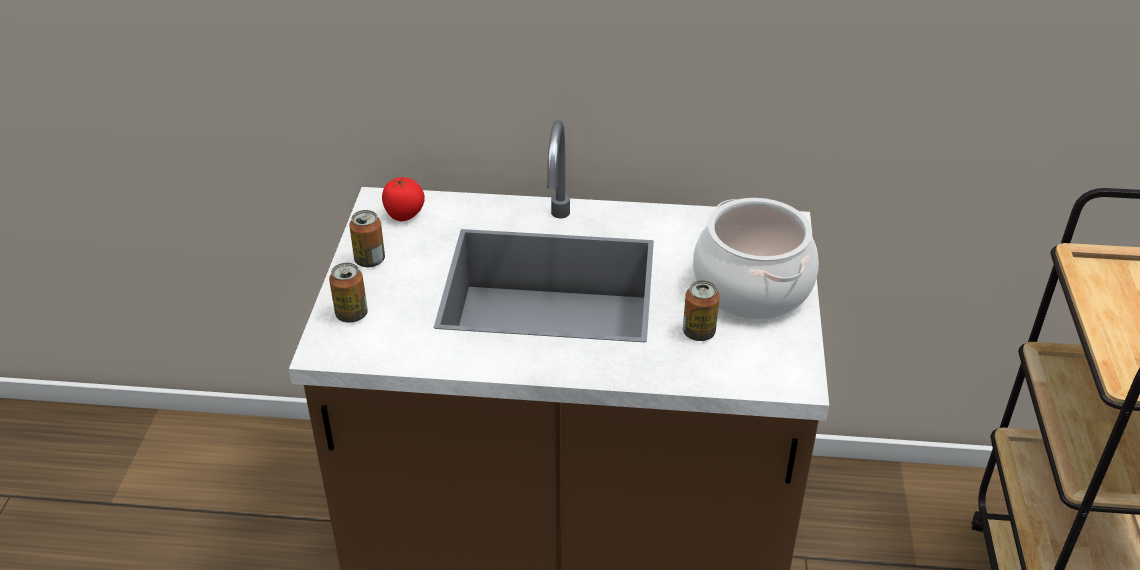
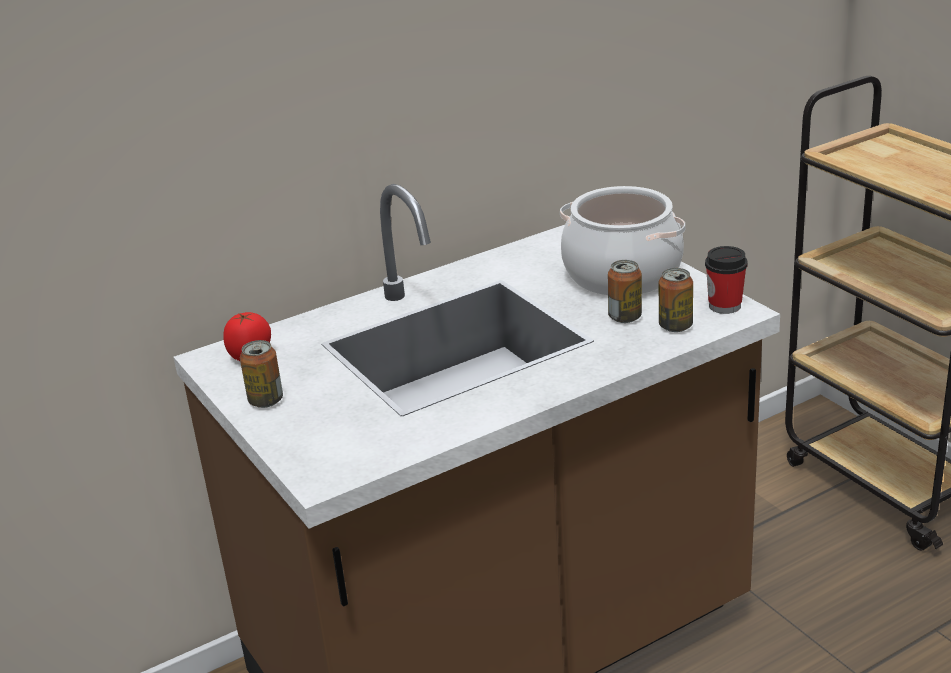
camera: 35 degrees left, 10 degrees down
(351, 314) = (308, 443): can -> can (675, 326)
(792, 369) = (725, 306): none -> cup

